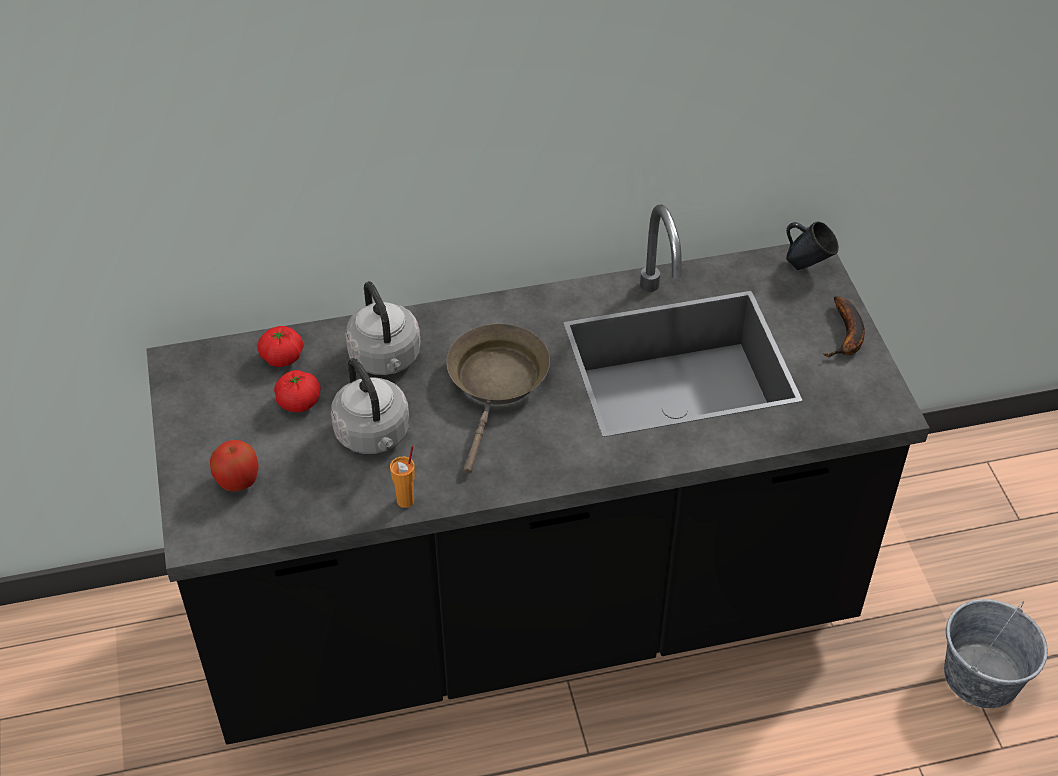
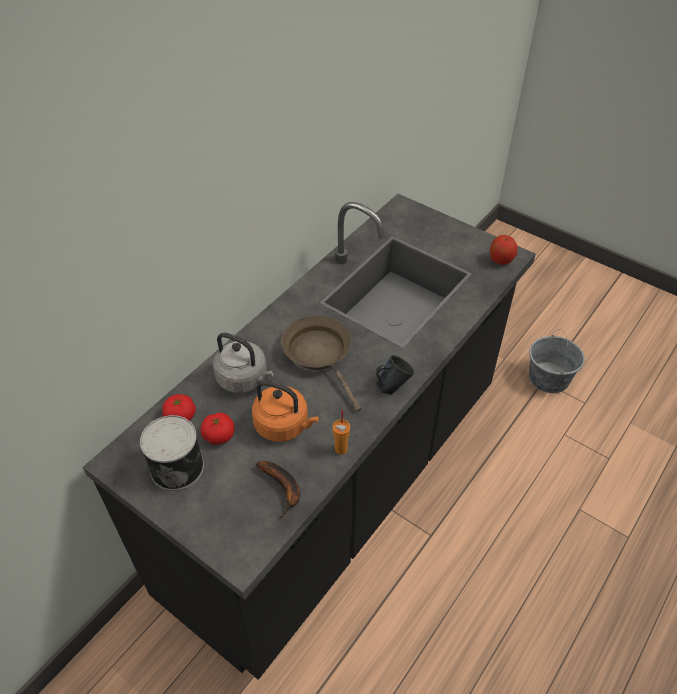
camera: 40 degrees left, 0 degrees up
(229, 407) = (177, 466): none -> can
(238, 481) = (231, 506): apple -> apple (501, 260)
(374, 436) = (284, 425): grey kettle -> orange kettle
(807, 265) = (403, 210): blue mug -> blue mug (392, 387)
(847, 336) = (456, 233): banana -> banana (283, 488)

